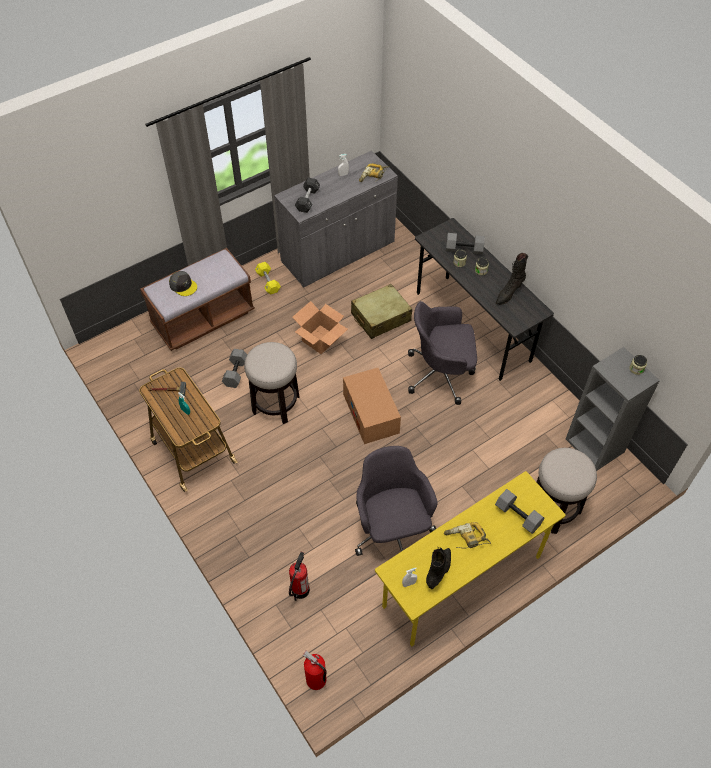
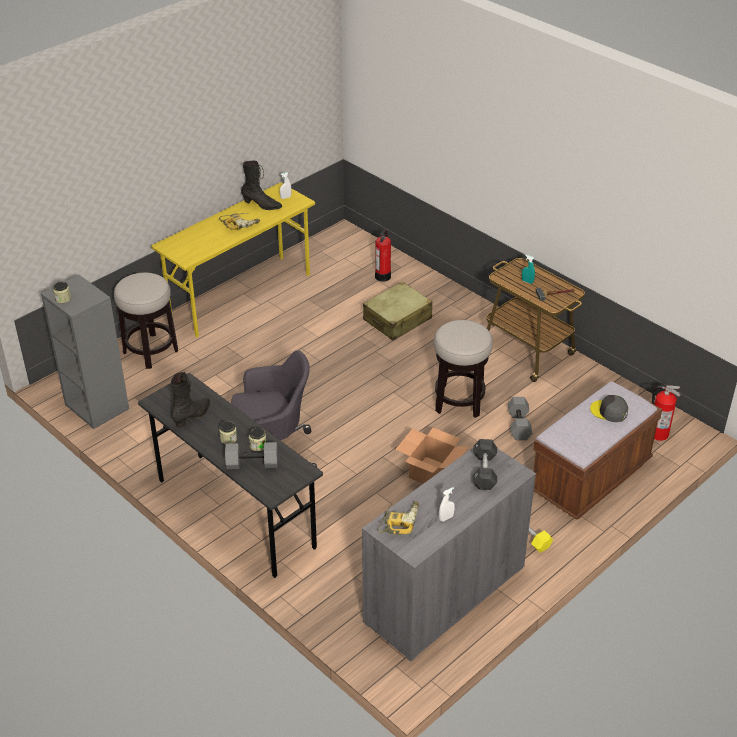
camera: 170 degrees right, 15 degrees down
(316, 680) = (354, 235): fire extinguisher -> fire extinguisher (658, 433)
(371, 413) = (349, 406): cardboard box -> none
(380, 317) = (360, 509): beige suitcase -> beige suitcase (397, 319)
(392, 529) = (309, 320): grey office chair -> none
(439, 571) = (262, 205): black boot -> black boot turned 90 degrees counterclockwise
(518, 515) = (193, 240): grey dumbbell -> none

